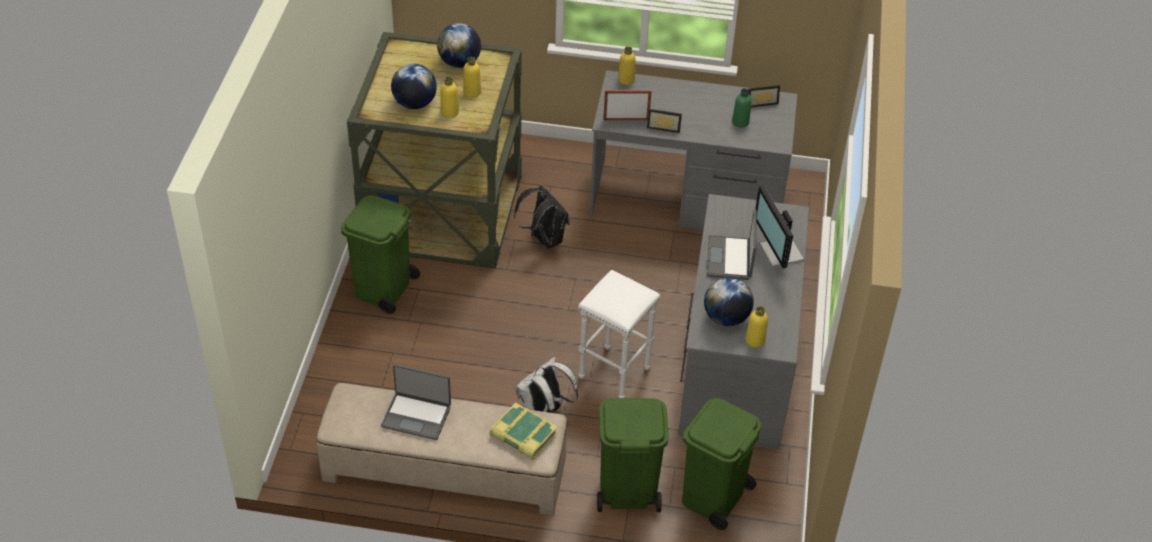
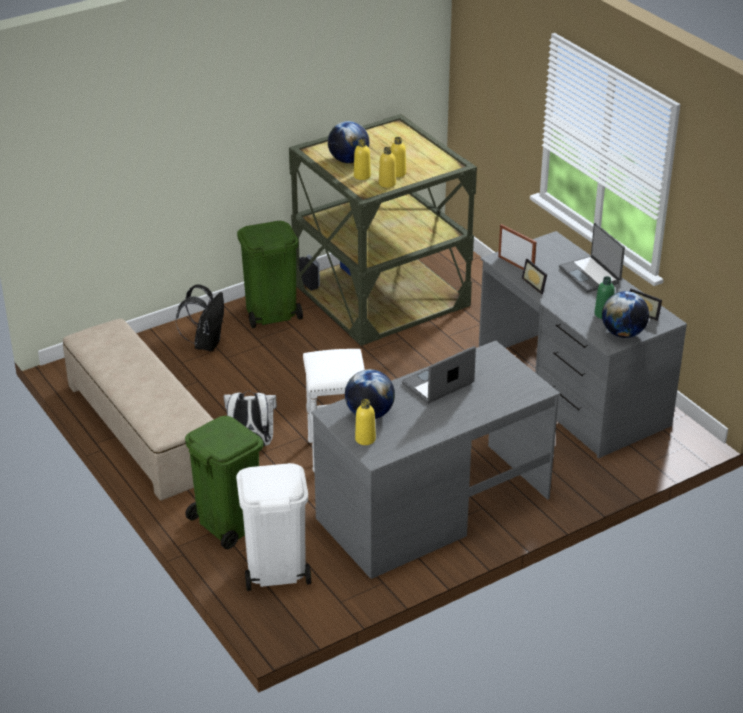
camera: 50 degrees right, 10 degrees down
(416, 416) = (131, 362): laptop -> laptop (590, 275)
(459, 62) = (420, 154): globe -> globe (623, 333)
(523, 436) = (171, 415): book -> none
(543, 239) = (422, 350): black backpack -> black backpack (206, 343)
(626, 80) = (560, 243): yellow bottle -> yellow bottle (387, 183)
(713, 497) = (275, 570): green trash can -> white trash can
(779, 253) = (481, 404): monitor -> none

